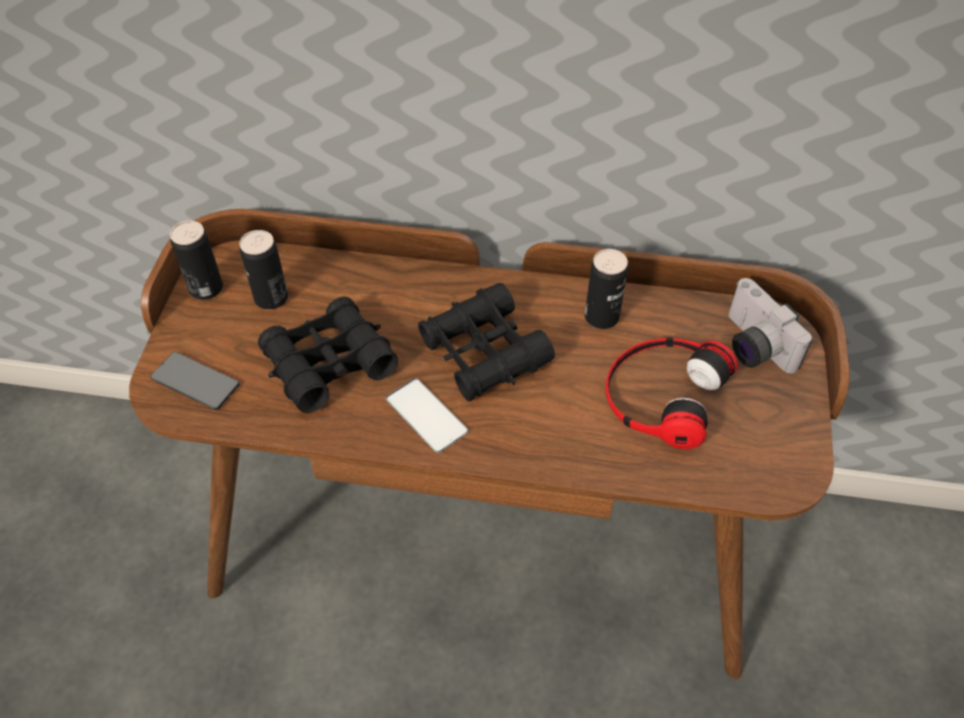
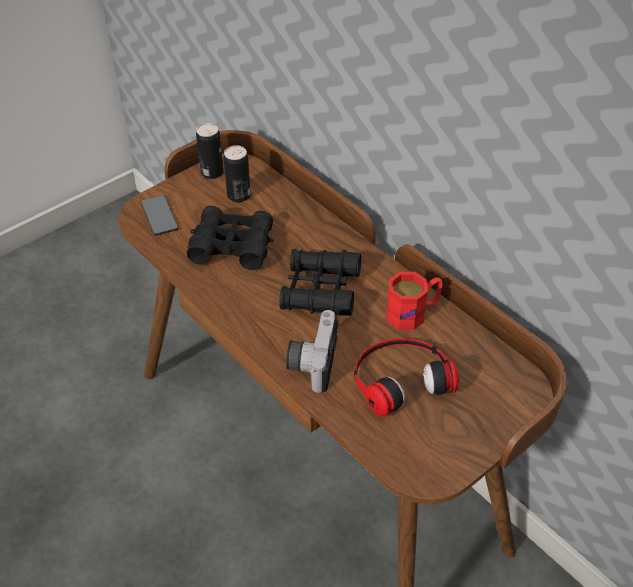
camera: 40 degrees right, 5 degrees down
(426, 415) = (253, 303): phone -> none
(601, 317) = (413, 313): can -> red mug
(751, 346) = (492, 388): camera -> camera (311, 361)

